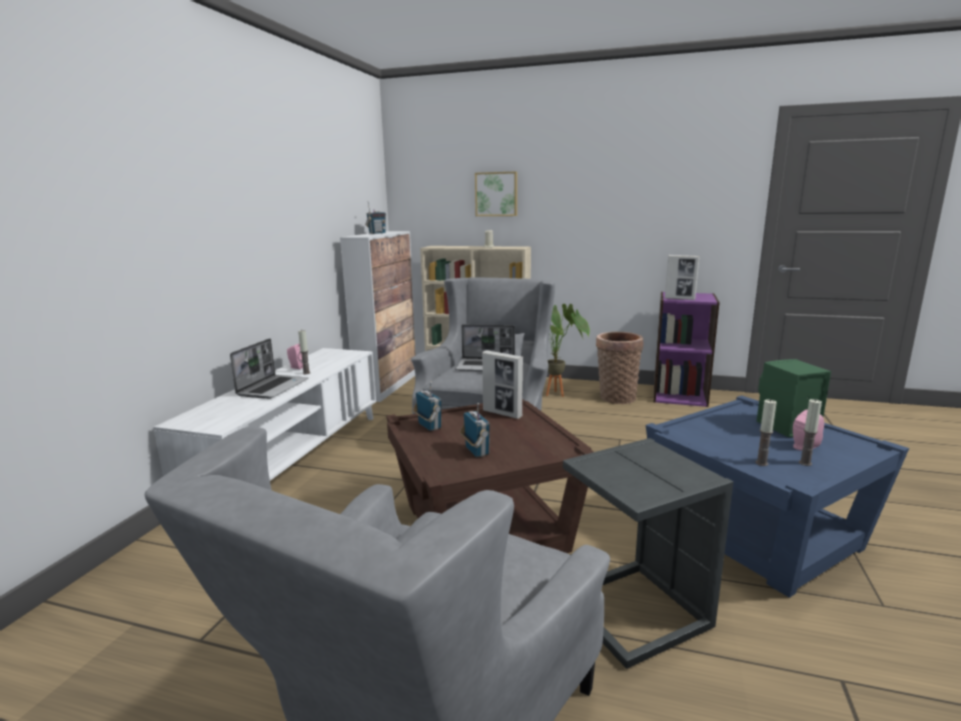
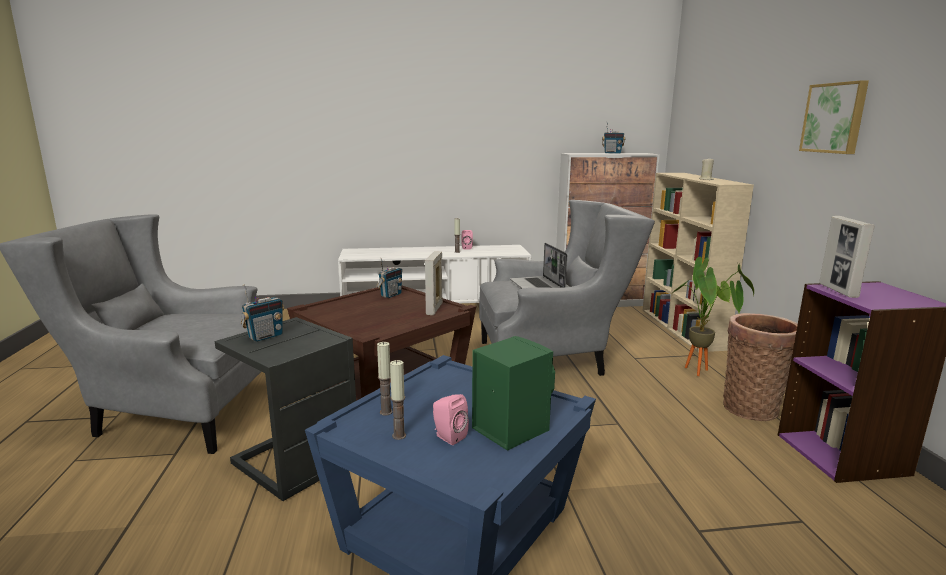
camera: 65 degrees right, 0 degrees up
(273, 387) = (420, 252): laptop -> none
(476, 451) = (353, 312): radio -> radio (265, 336)
(496, 194) = (740, 116): picture -> picture (835, 118)

